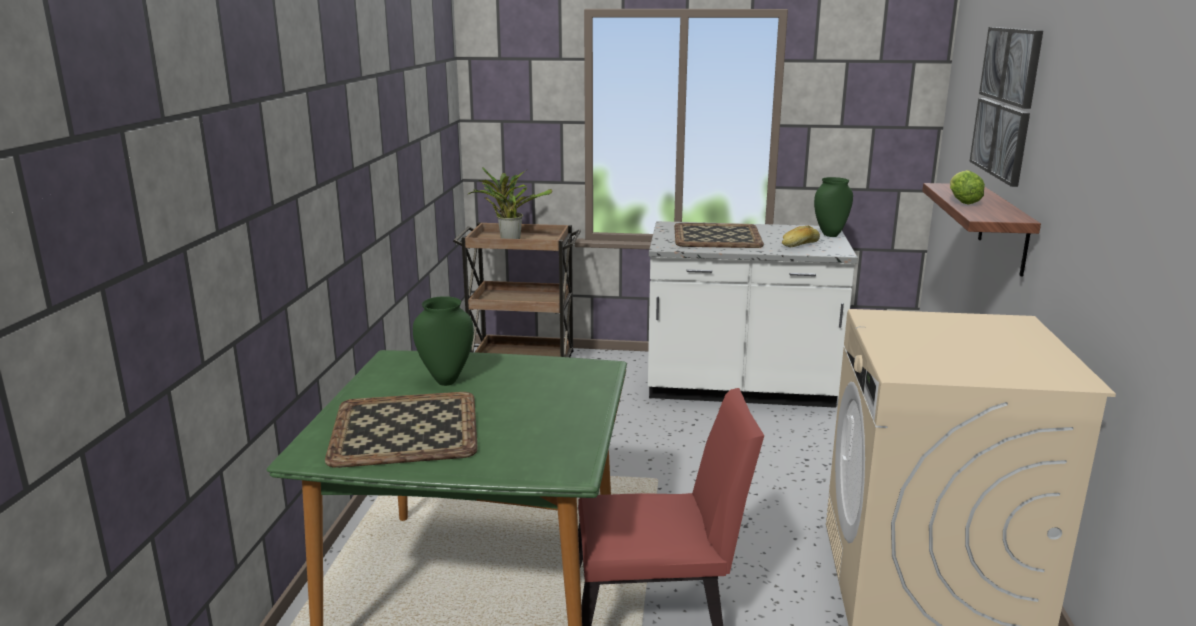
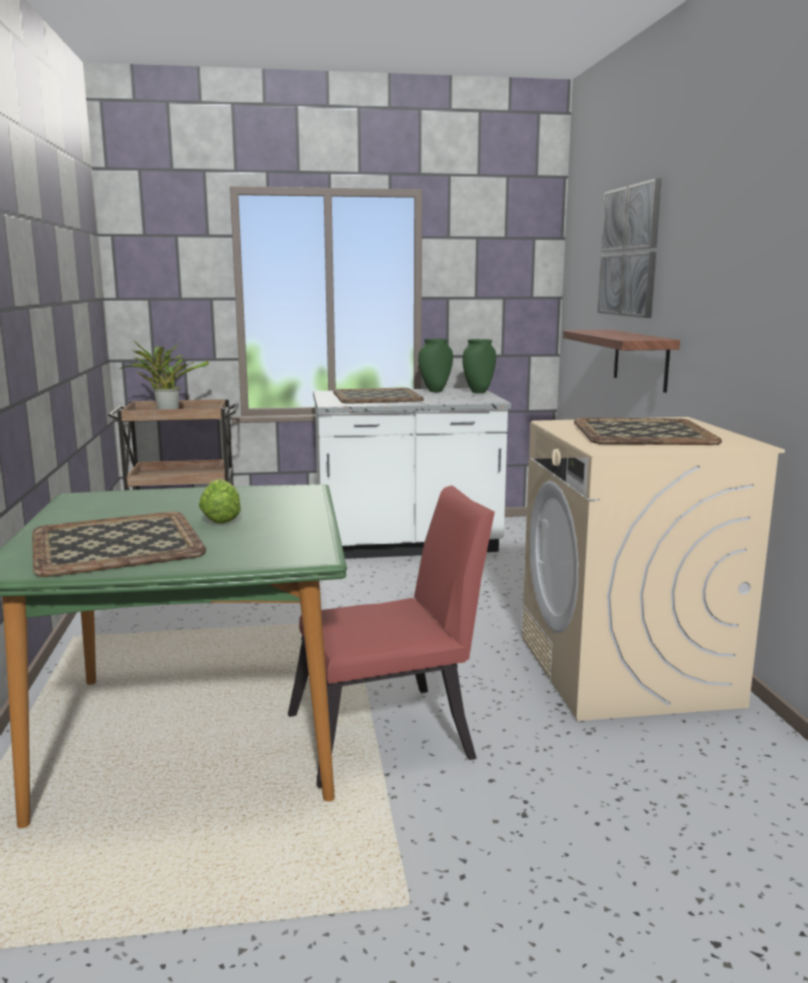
camera: 15 degrees left, 5 degrees down
(446, 381) = (146, 508): green vase -> green vase (435, 391)
(800, 245) = (456, 398): bread -> none
(960, 344) = (641, 433): none -> tray
(961, 201) = (605, 334): lettuce -> lettuce (221, 519)

